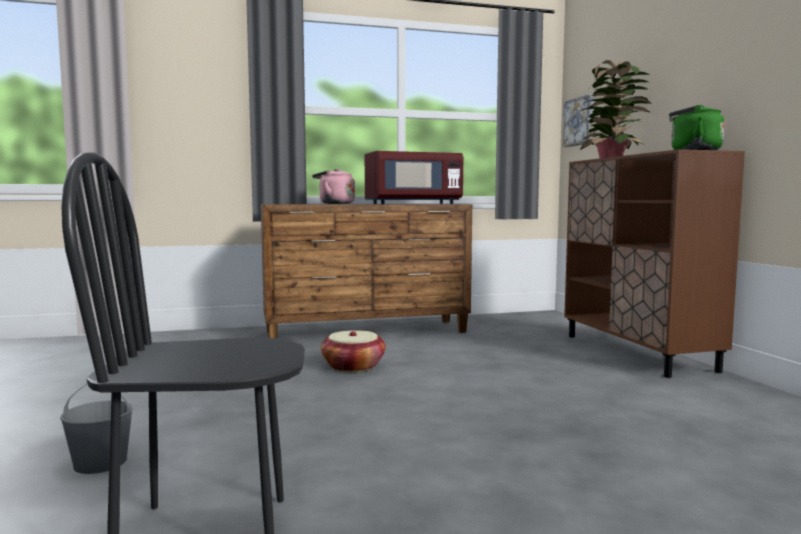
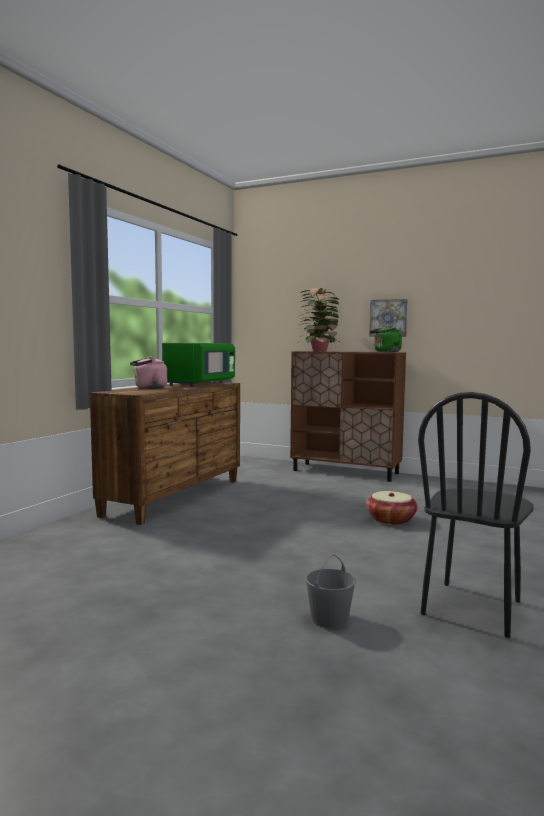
camera: 50 degrees left, 0 degrees up
(353, 366) = (252, 520): basket -> basket (391, 520)
(412, 203) = (199, 384): red microwave -> green microwave
(580, 122) = (258, 318): picture -> picture (388, 318)

